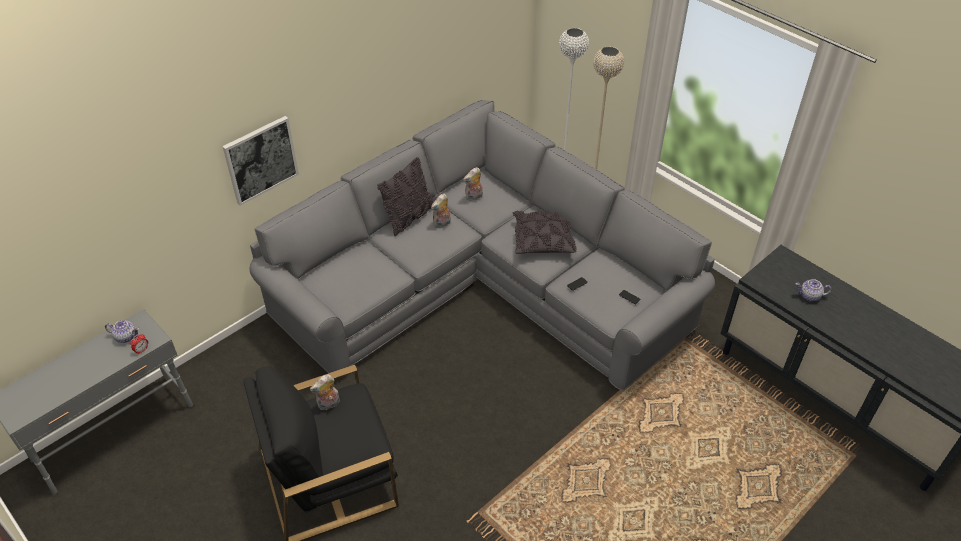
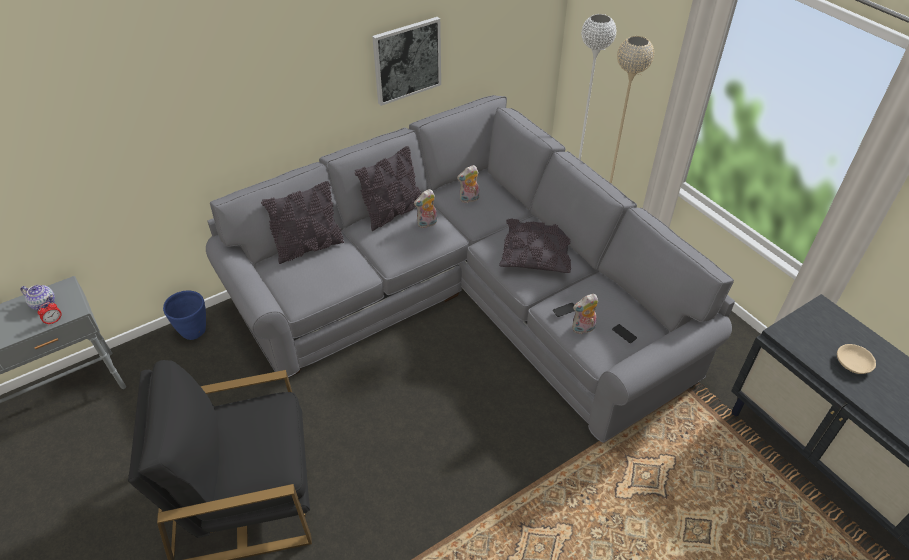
camera: 10 degrees right, 0 degrees up
(240, 348) = (194, 331): none -> blue planter
(260, 159) = (219, 124): picture -> picture (407, 60)
(328, 405) = (246, 413): plush toy -> plush toy (583, 329)
(342, 257) = (309, 247): none -> black pillow
(810, 296) = (853, 363): teapot -> beige bowl

